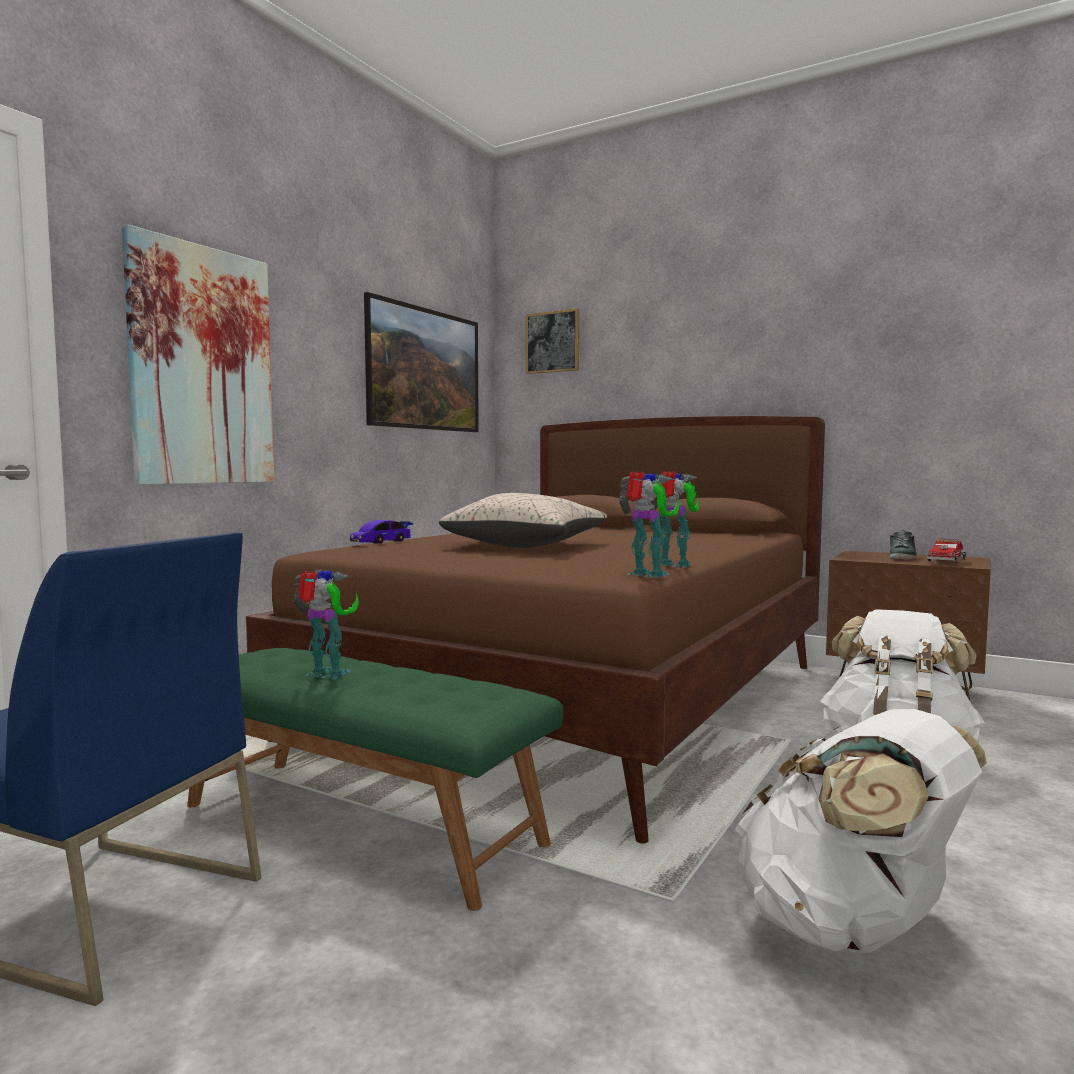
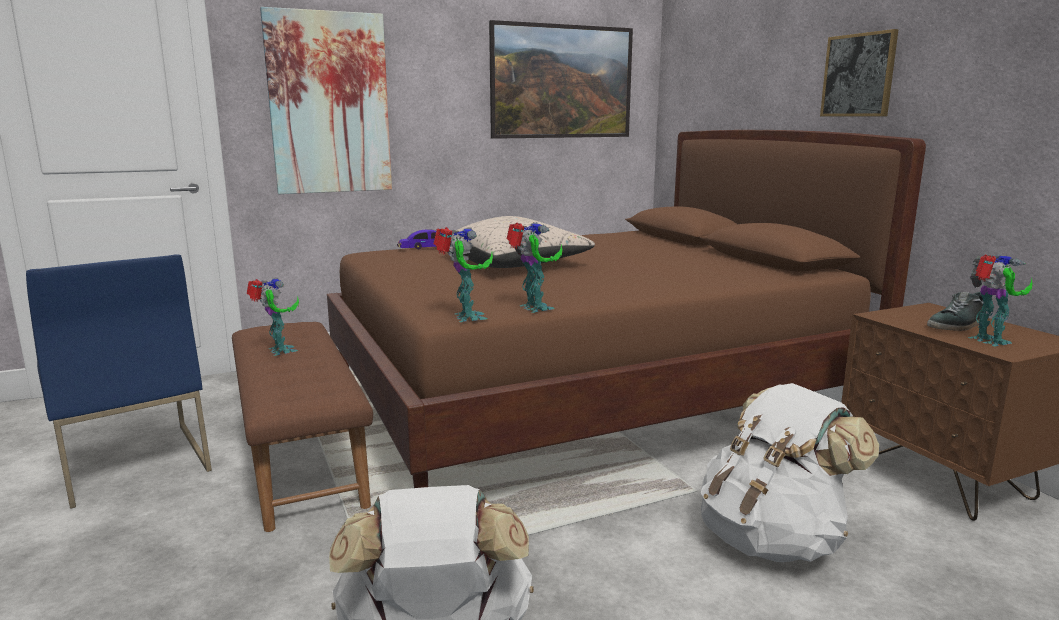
camera: 35 degrees right, 10 degrees up
(361, 823) = (302, 455): green bench -> brown bench
(553, 342) = (700, 44): picture -> picture (858, 75)
(946, 562) = (989, 341): toy truck -> toy robot

